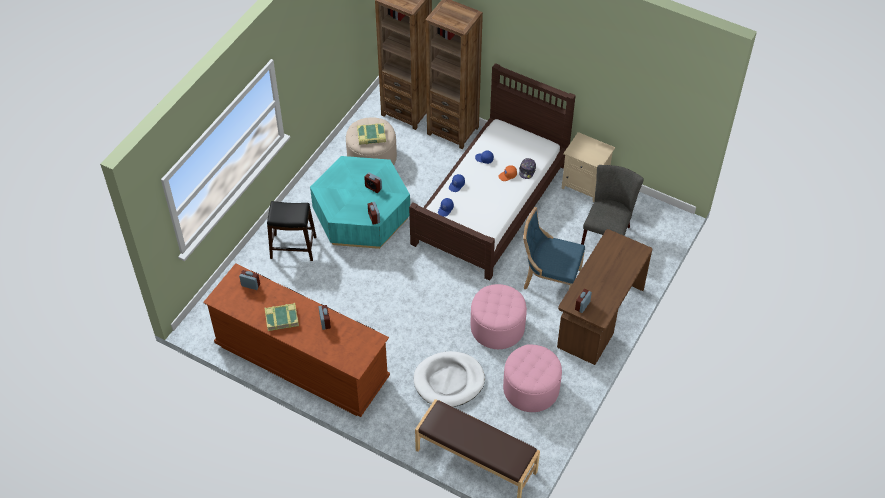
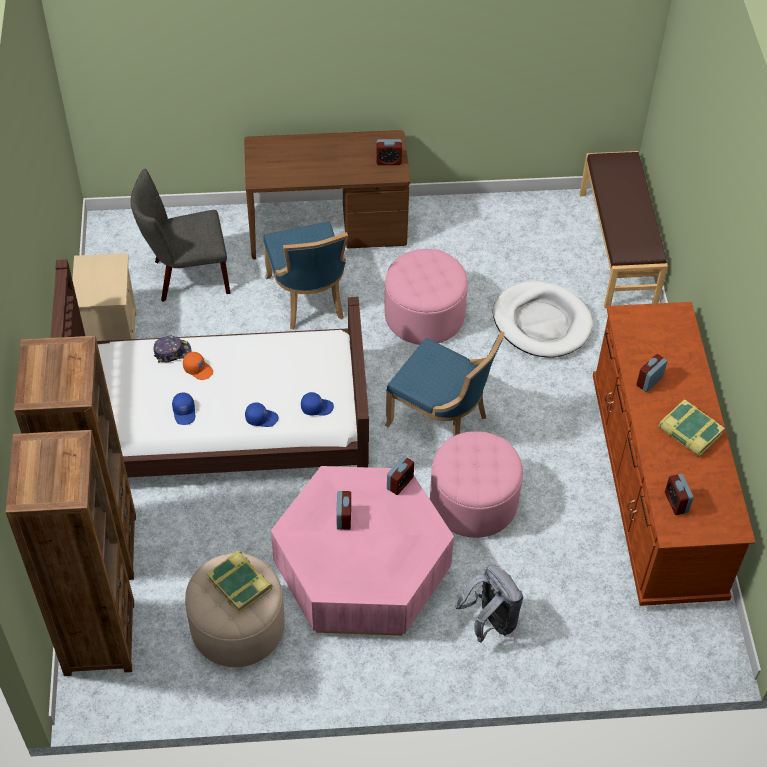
camera: 125 degrees left, 0 degrees up
(293, 247) = (490, 621): black stool -> grey backpack
(362, 215) = (362, 569): turquoise coffee table -> pink coffee table
(420, 294) = (441, 420): none -> blue chair
(531, 389) = (482, 245): pink ottoman -> pink ottoman (473, 501)

